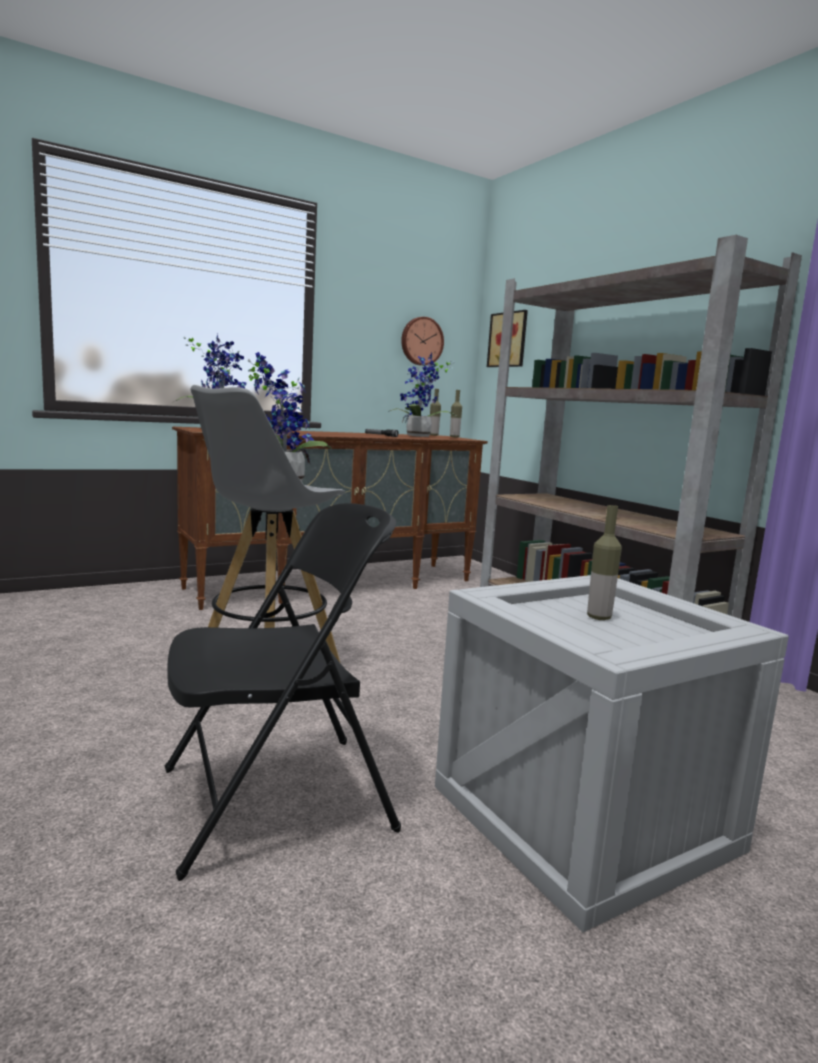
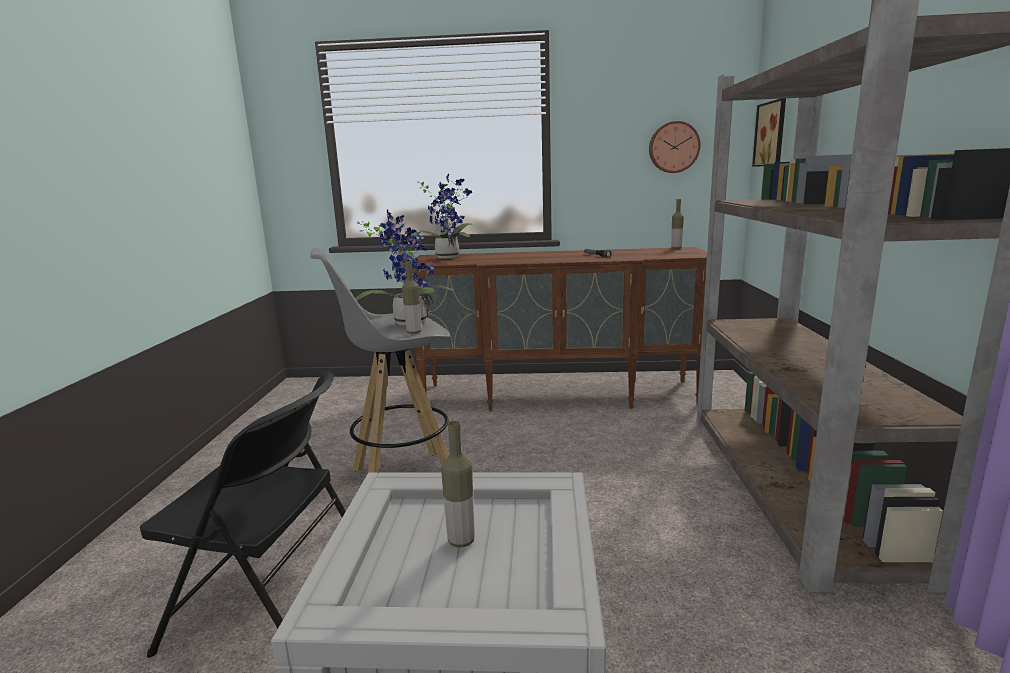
camera: 35 degrees right, 5 degrees up
(419, 436) = (644, 253): potted plant -> none
(454, 437) = (694, 250): bottle -> bottle (414, 332)

